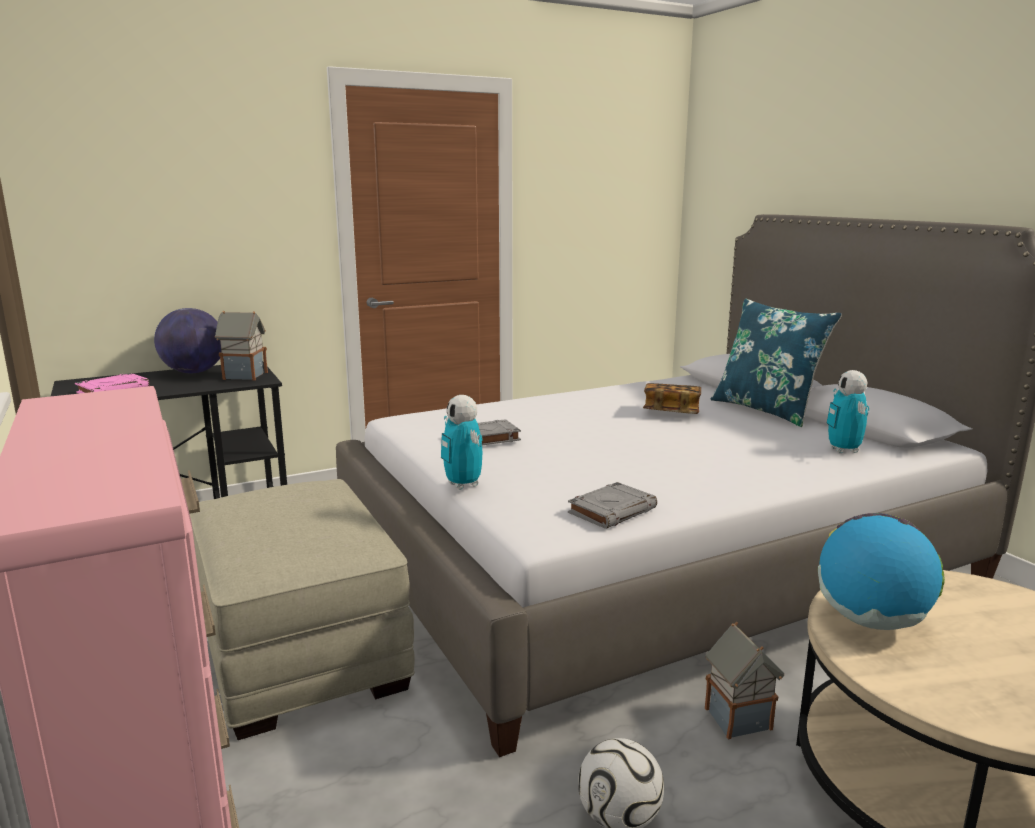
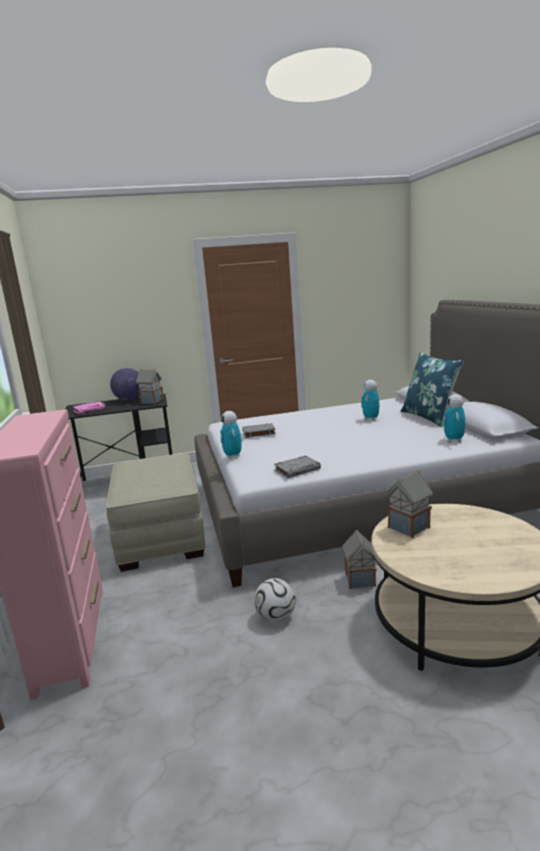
camera: 15 degrees right, 0 degrees up
(671, 412) = (371, 419): book -> toy robot
(871, 621) = (408, 528): globe -> toy house

